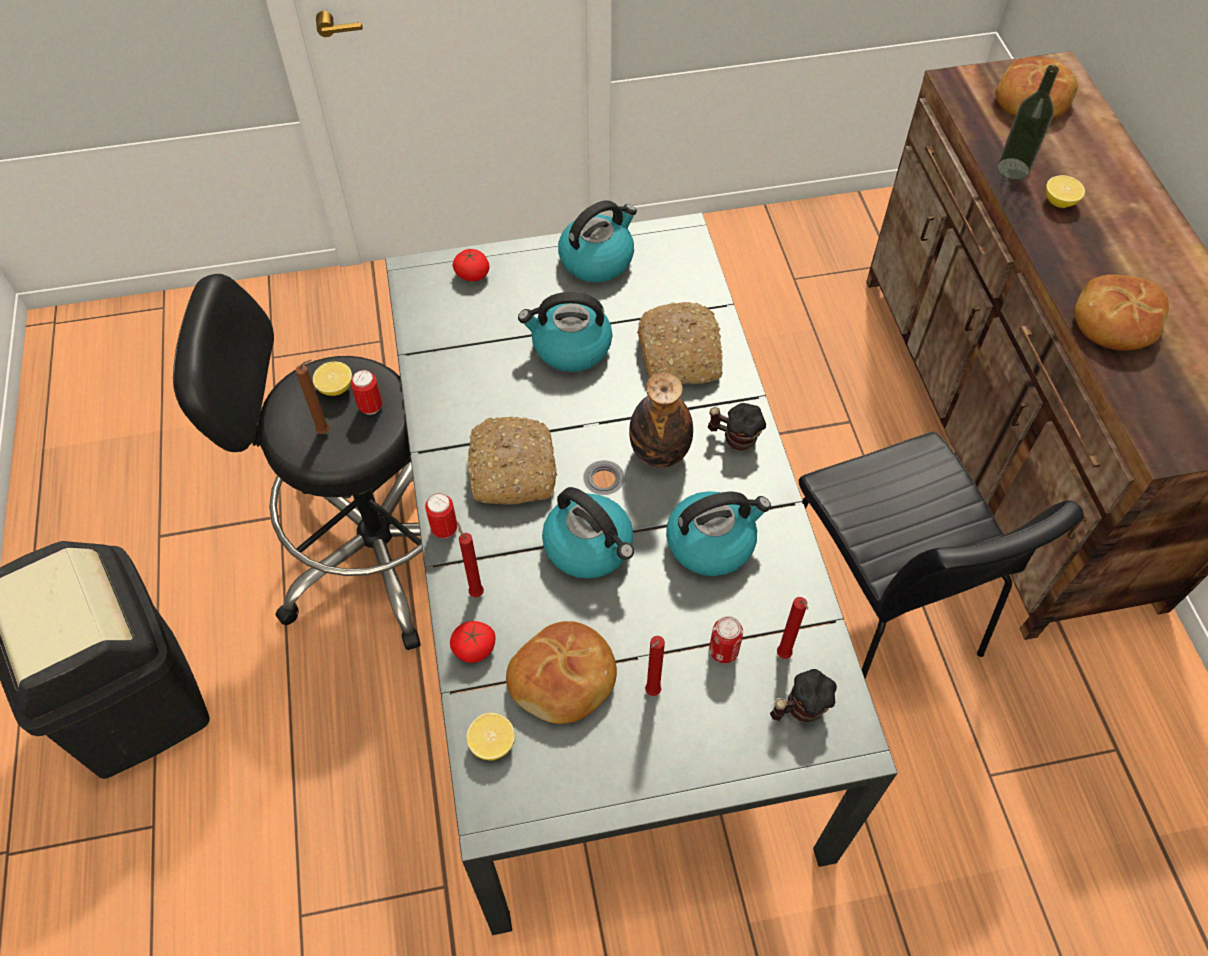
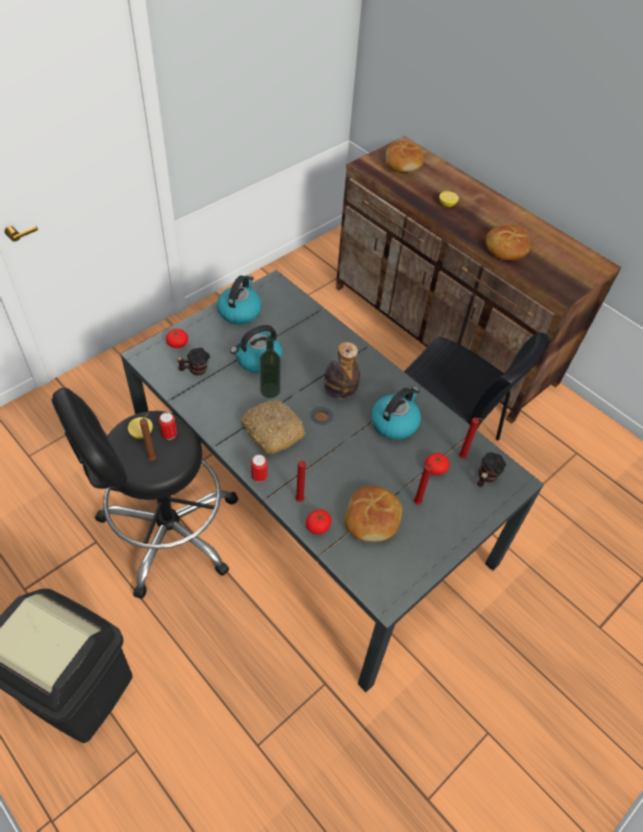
camera: 35 degrees left, 5 degrees down
(492, 743) = (360, 566): lemon -> none
(590, 547) = (339, 451): kettle -> none
(681, 354) = (316, 341): bread -> none
(723, 651) = (435, 468): can -> tomato
(734, 438) = (370, 370): mug -> mug (195, 370)
(1013, 169) = (417, 196): bottle -> bottle (270, 390)

